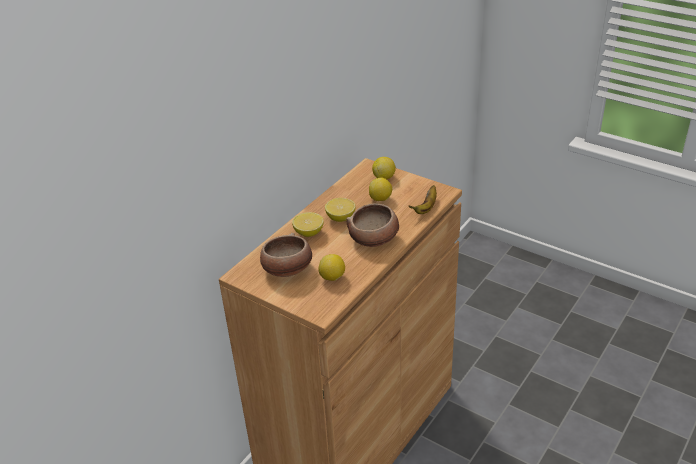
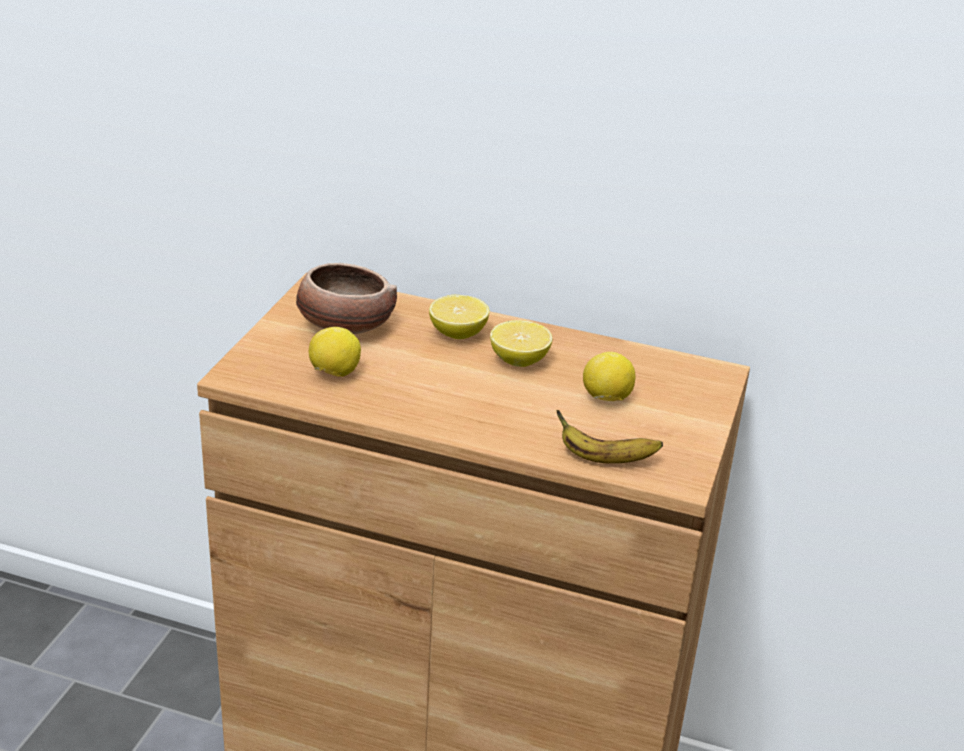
camera: 70 degrees right, 5 degrees down
(374, 239) = (467, 405): bowl -> none
(384, 177) = (688, 395): lemon -> none

